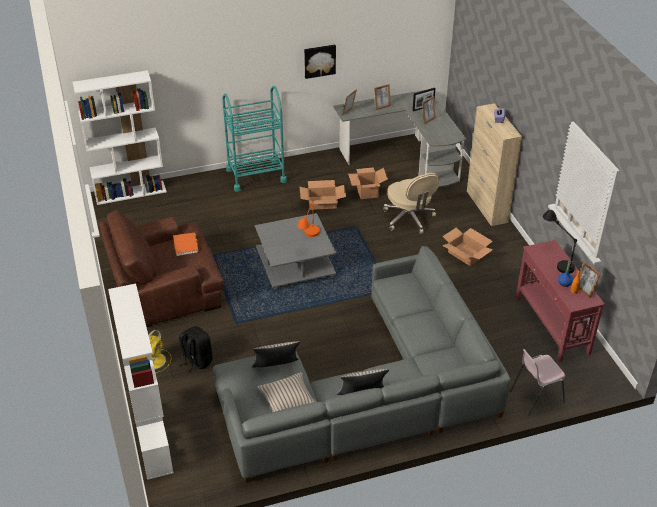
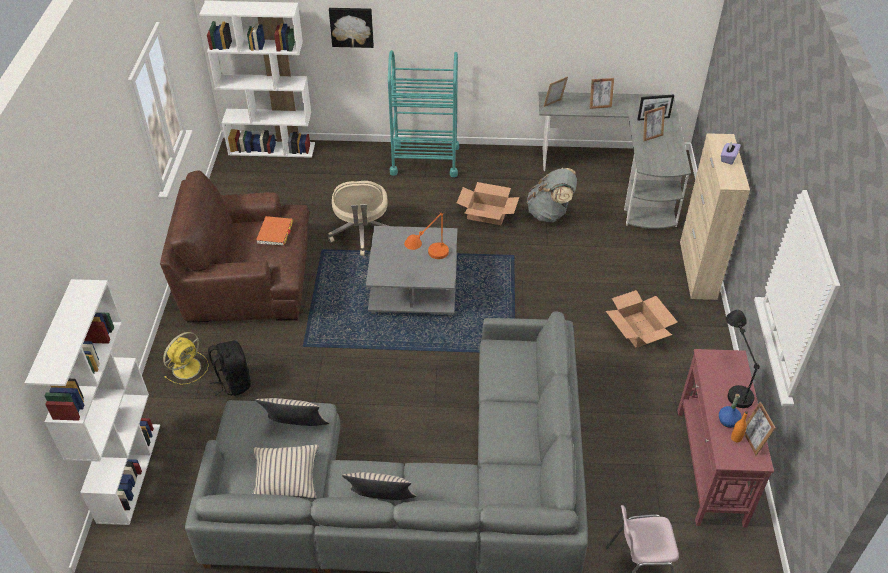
camera: 20 degrees right, 5 degrees up
(319, 60) = (525, 30): picture -> picture (351, 26)
(368, 192) = (550, 213): cardboard box -> grey backpack
(409, 218) = (586, 261): beige office chair -> beige office chair (362, 233)

